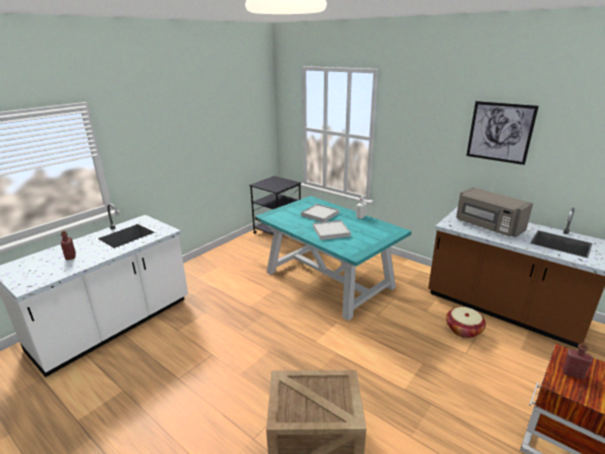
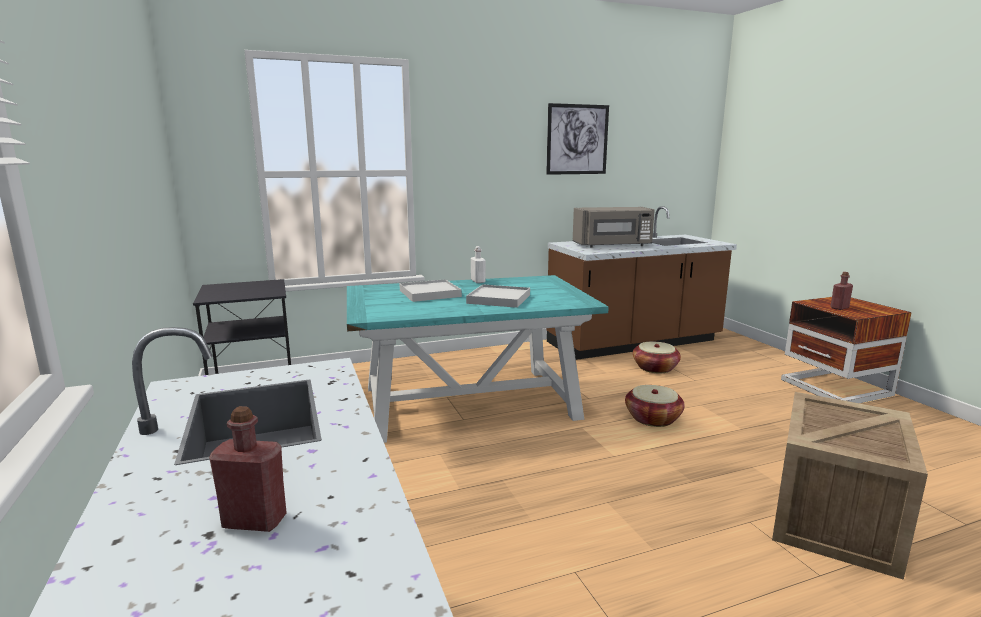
camera: 60 degrees left, 10 degrees down
(377, 346) = (653, 418): none -> basket

